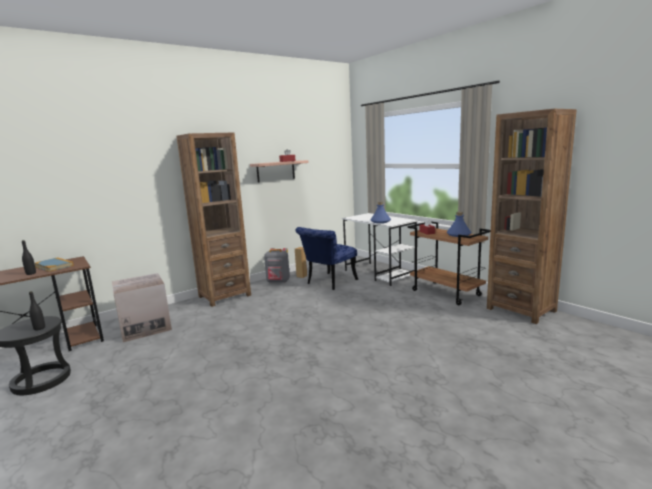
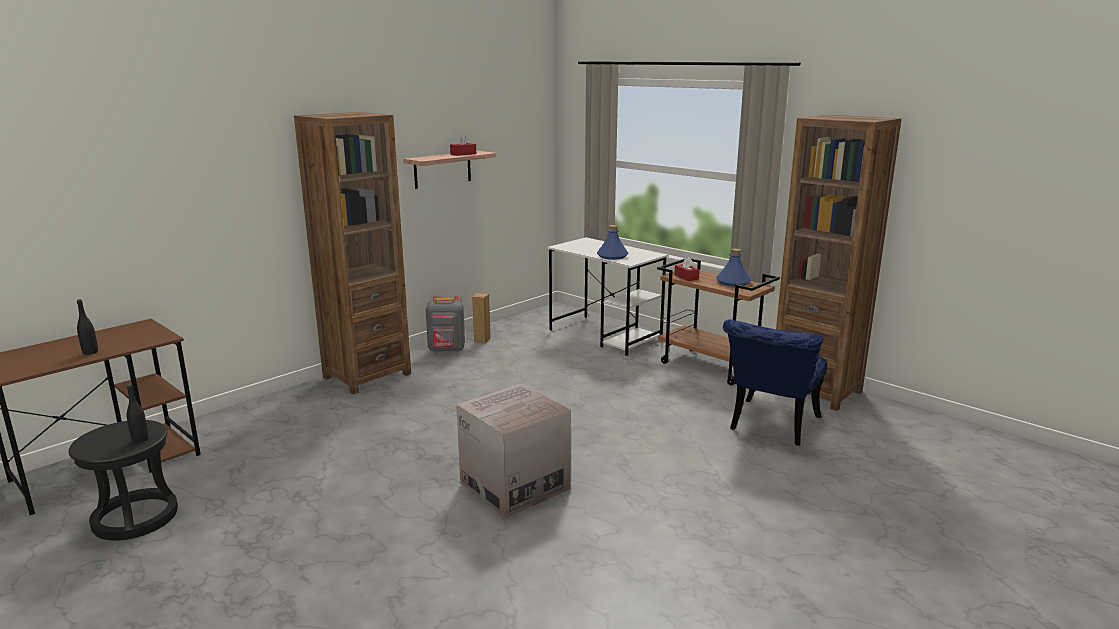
camera: 10 degrees left, 5 degrees up
(54, 266) = (118, 338): book -> none
(145, 327) = (259, 431): cardboard box -> cardboard box (514, 486)
(328, 283) = (529, 351): blue chair -> blue chair (770, 426)

